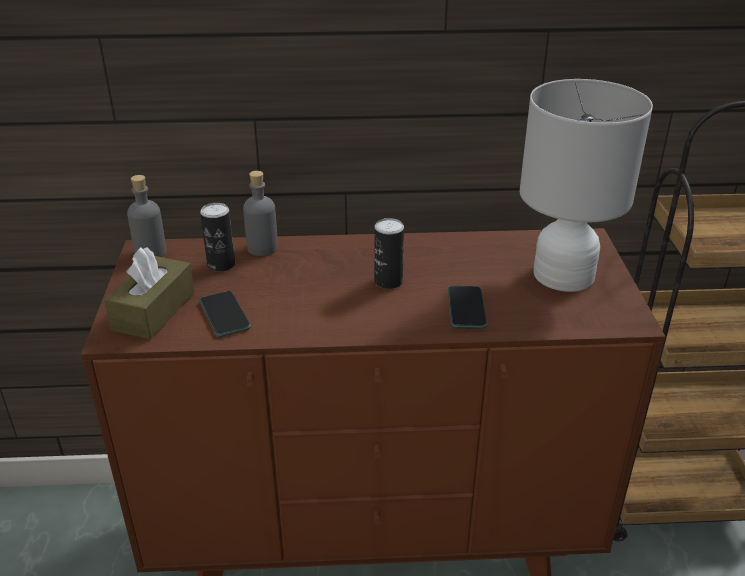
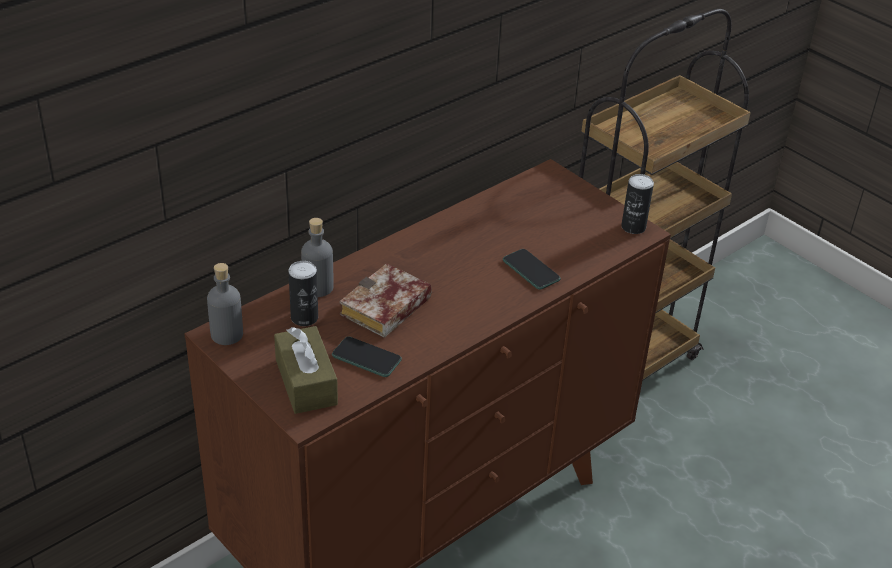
camera: 40 degrees left, 5 degrees up
(291, 286) = (385, 310): none -> book
(388, 281) = (452, 273): can -> can (633, 227)
(563, 276) = (565, 213): grey table lamp -> none

